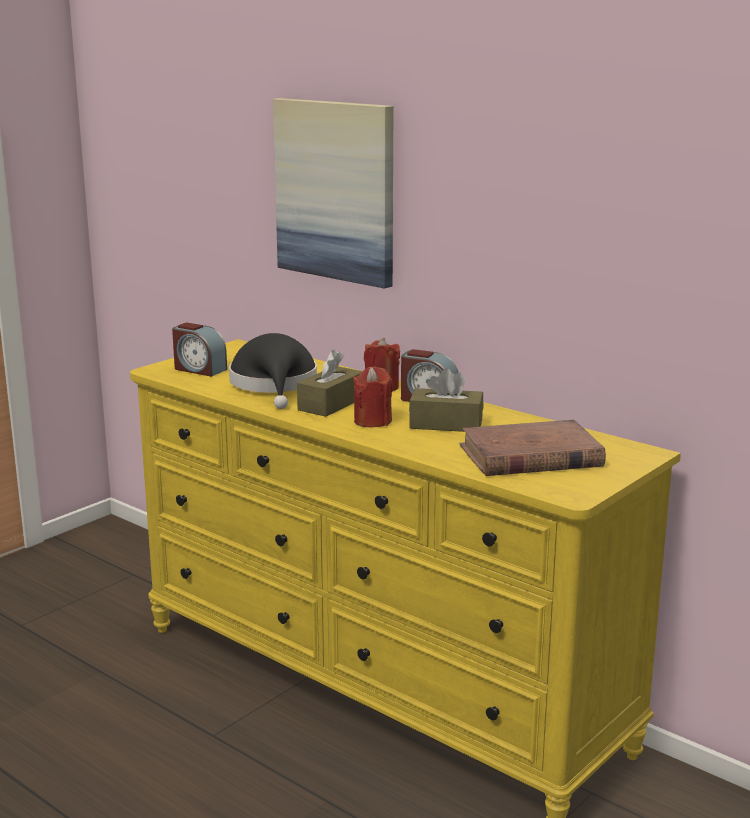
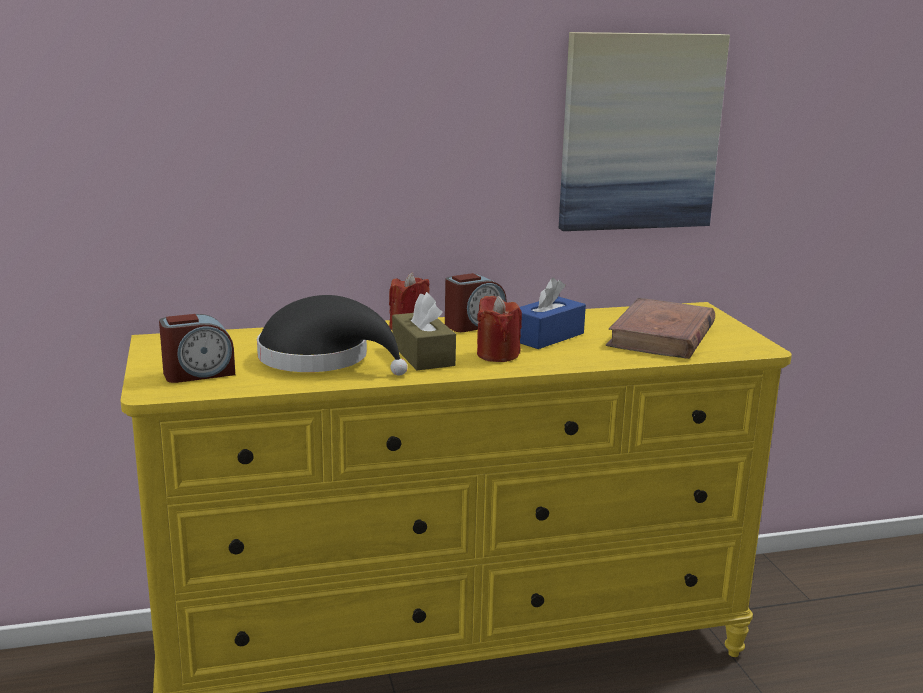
camera: 55 degrees left, 0 degrees up
(336, 190) = (291, 118): picture -> picture (639, 132)
(446, 424) = (547, 336): brown tissue box -> blue tissue box

